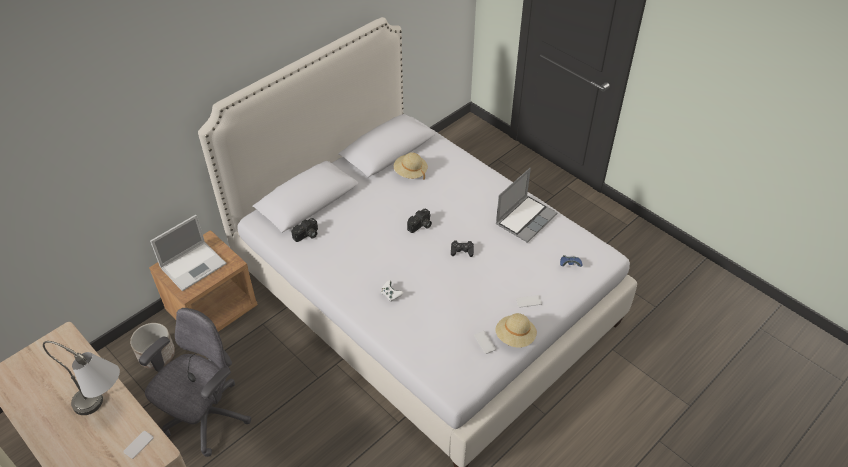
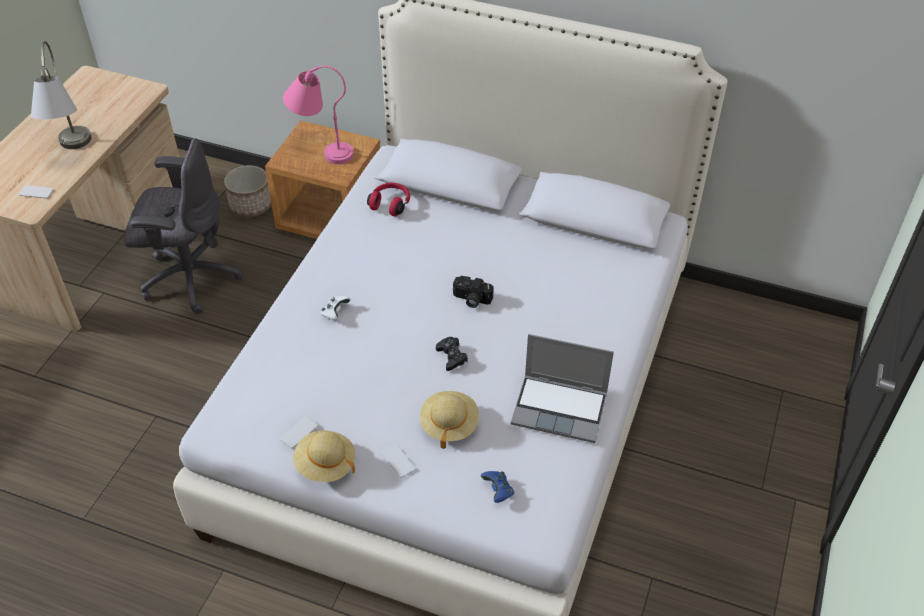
camera: 65 degrees right, 0 degrees up
(194, 265) = (321, 149): laptop -> pink table lamp
(307, 235) = (390, 204): camera -> red headphones
(410, 172) = (566, 255): beige hat -> beige hat (449, 424)

